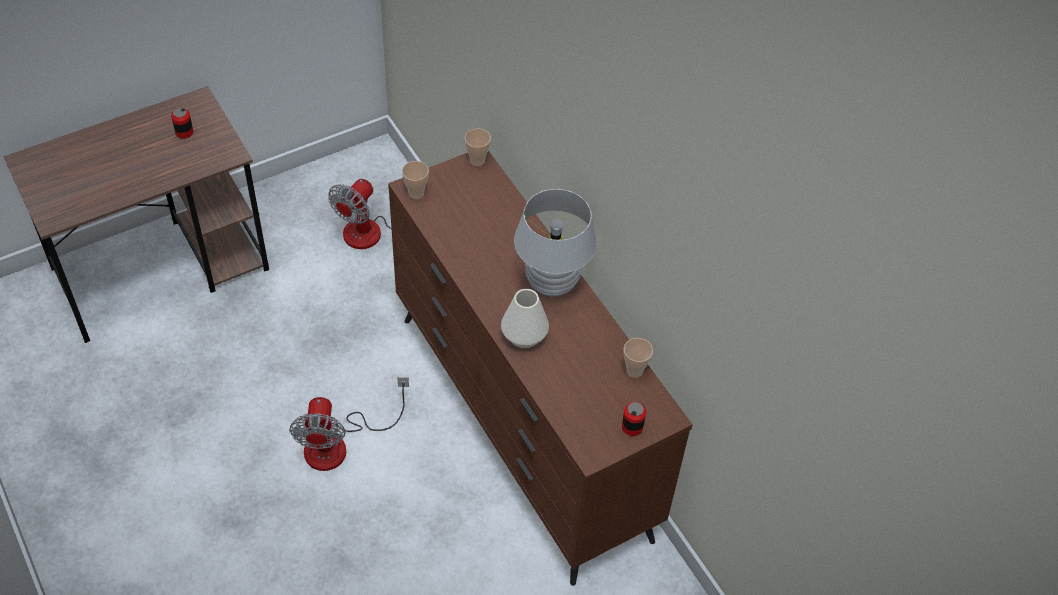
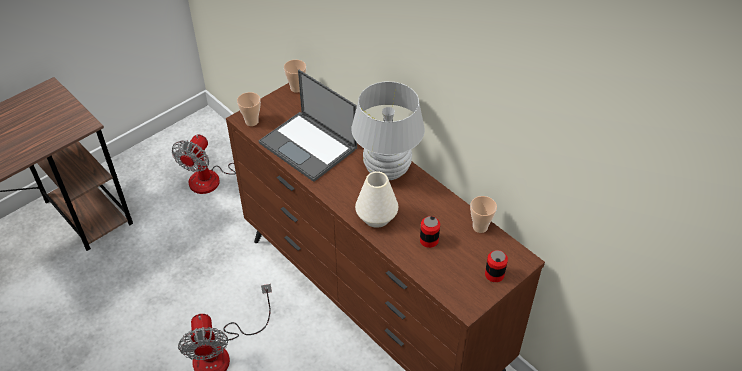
camera: 10 degrees left, 5 degrees down
(184, 132) = (39, 114): can -> can (429, 240)
(473, 236) = (309, 146): none -> laptop

